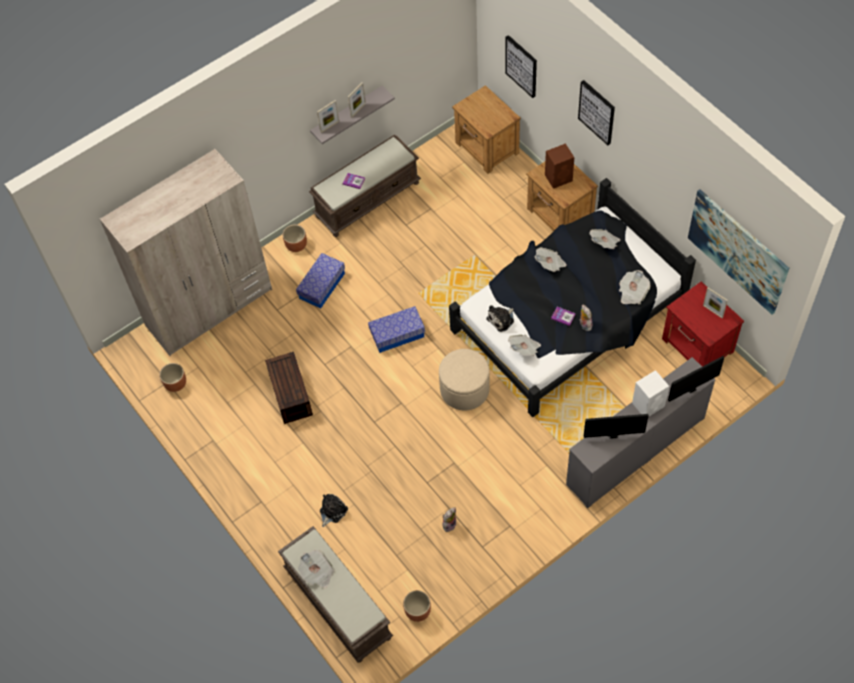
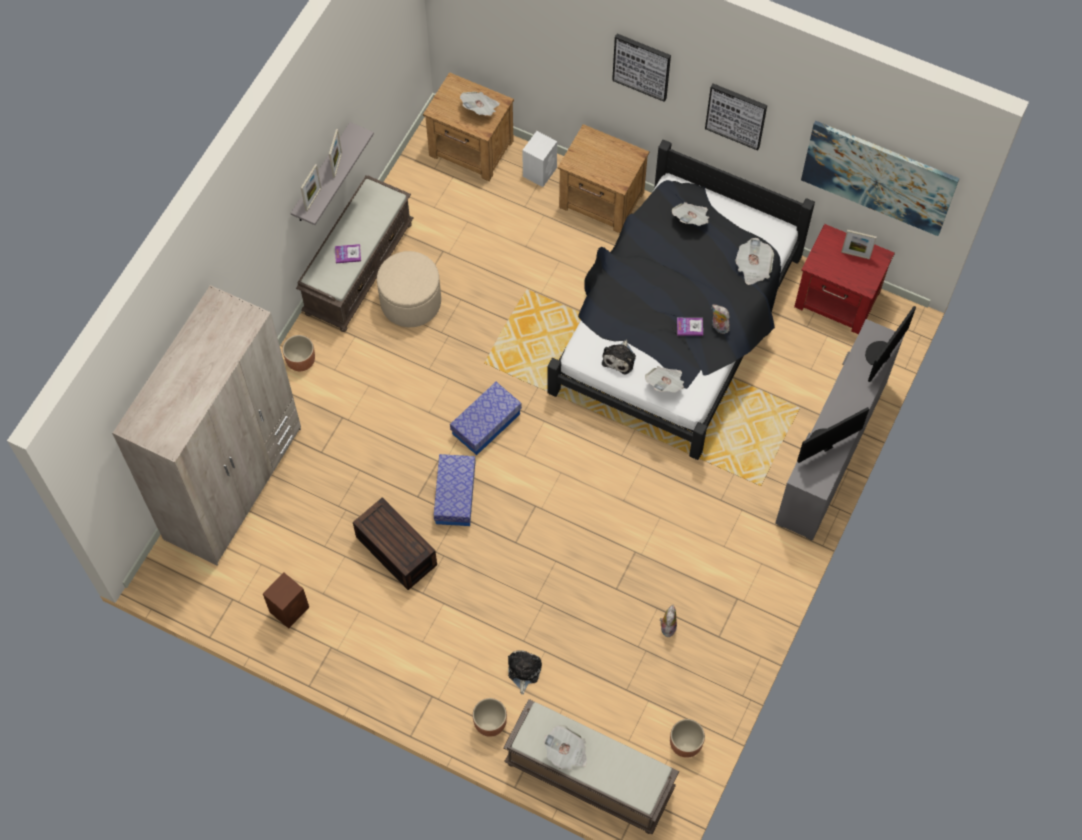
camera: 30 degrees left, 5 degrees up
(175, 384) = (244, 597): brown planter -> brown planter (490, 723)
(322, 286) = (361, 400): storage box -> storage box (455, 495)
(464, 389) = (601, 459): beige ottoman -> beige ottoman (410, 302)
(522, 66) = (509, 36): picture -> picture (736, 115)
(550, 264) = (642, 269): newspaper -> newspaper (480, 109)
(559, 177) = (599, 158): brown speaker -> brown speaker (290, 609)
(649, 404) = (847, 394): white speaker -> white speaker (540, 171)

